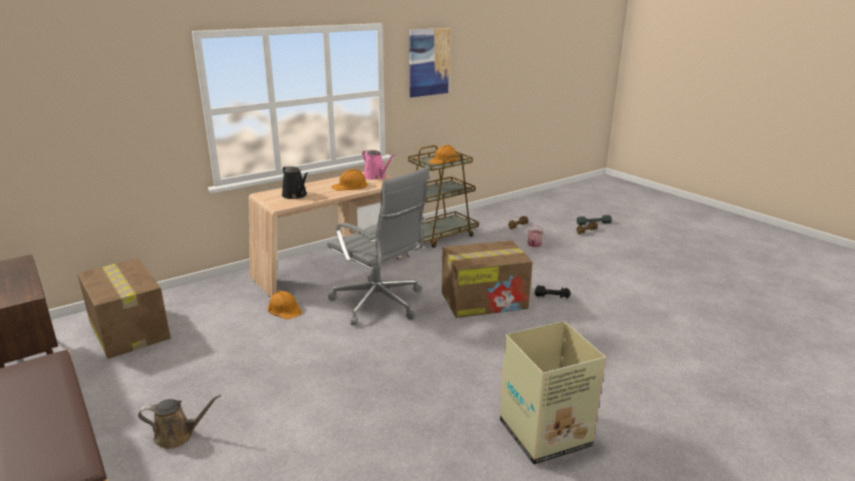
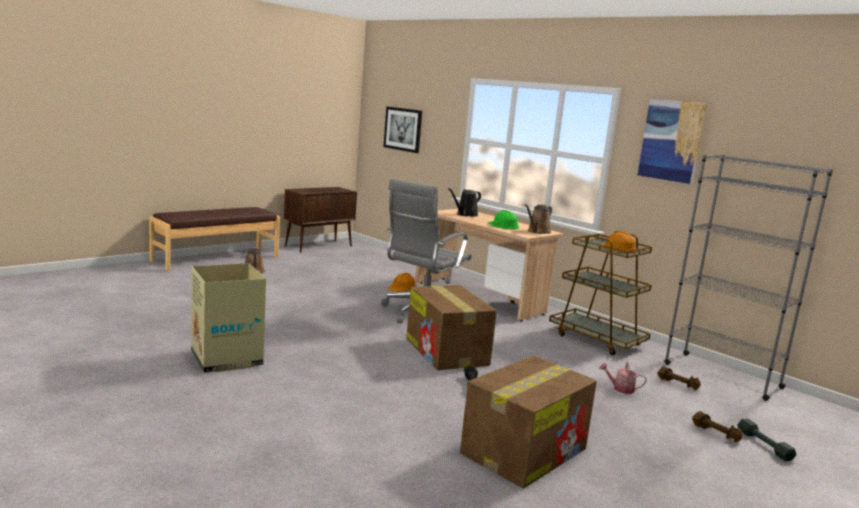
camera: 80 degrees right, 10 degrees down
(67, 127) = (403, 129): none -> picture
(129, 329) = (363, 257): cardboard box -> cardboard box (525, 450)
(350, 185) = (503, 225): orange hard hat -> green hard hat
(376, 177) = (537, 232): pink watering can -> brown watering can
(497, 211) = (721, 375): none -> grey bookcase

